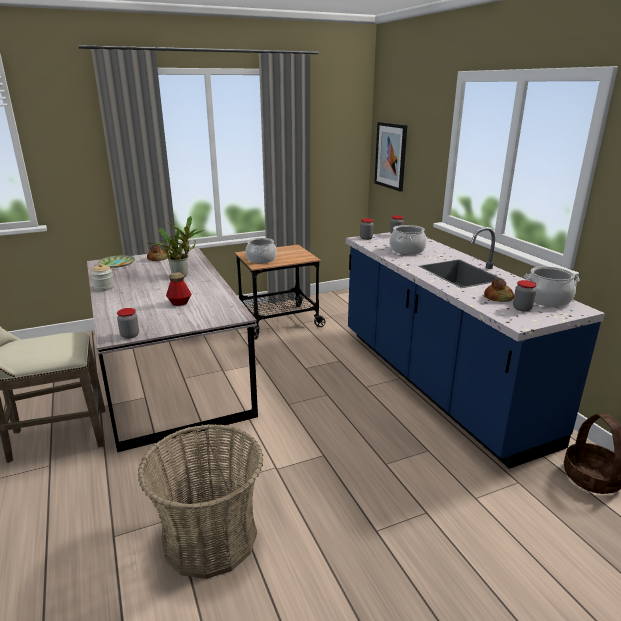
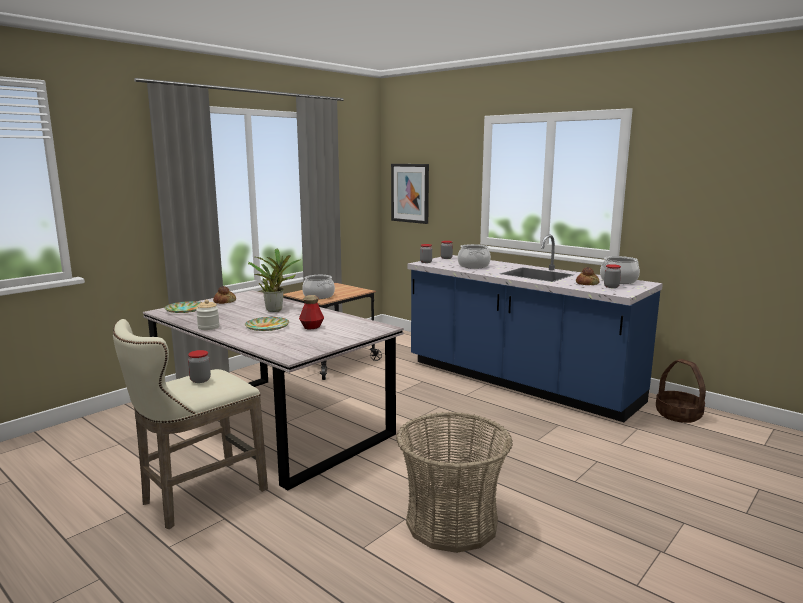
camera: 25 degrees left, 10 degrees down
(130, 335) = (306, 353): jar -> jar (200, 380)
(146, 296) = (267, 327): none -> plate

